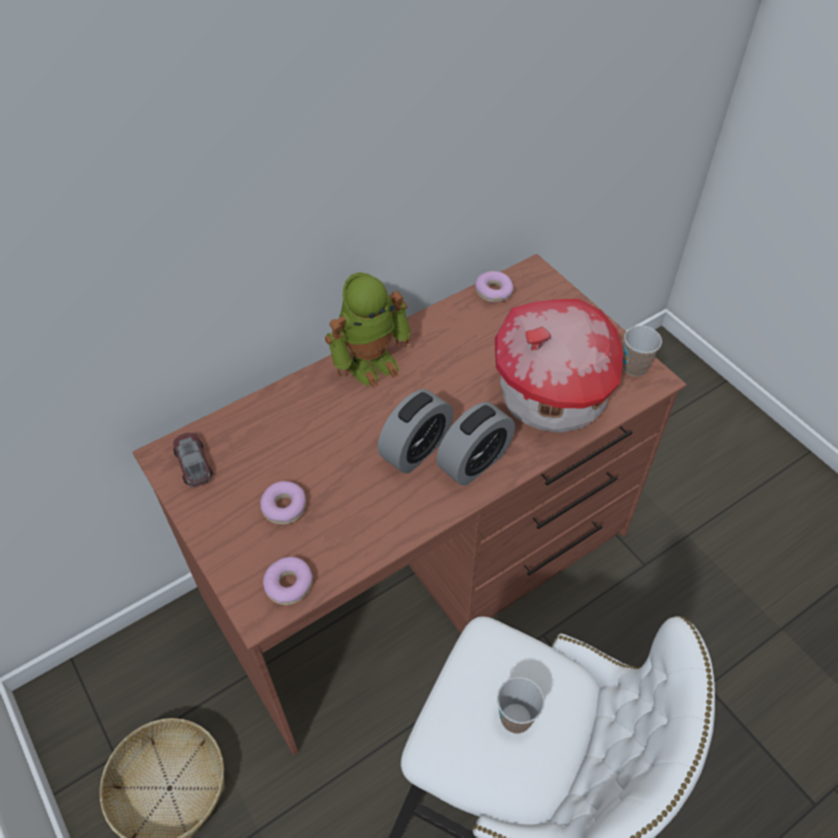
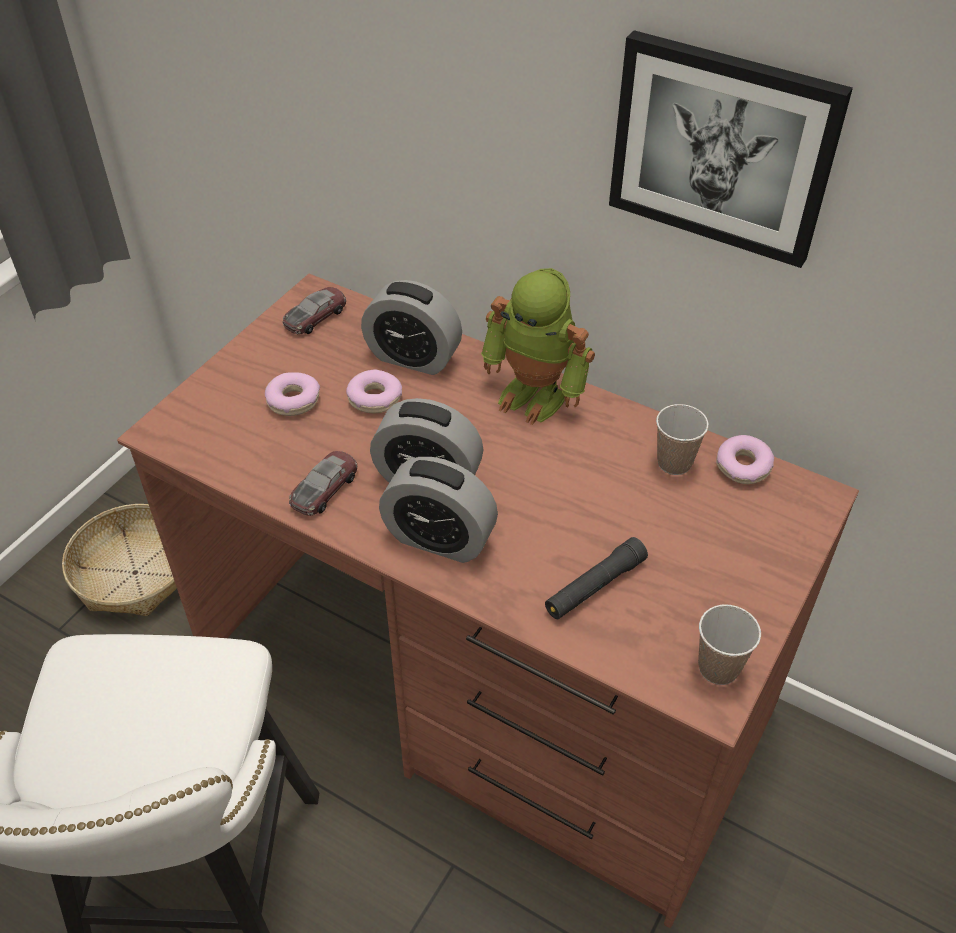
camera: 65 degrees right, 5 degrees down
(286, 416) = (413, 357): none -> alarm clock
(289, 584) = (199, 440): donut -> donut (375, 398)
(391, 514) = (324, 488): none -> toy car
(424, 118) = (722, 147): none -> picture
(516, 718) = (133, 720): cup -> cup (674, 463)
(552, 398) = (594, 586): toy house -> black flashlight

